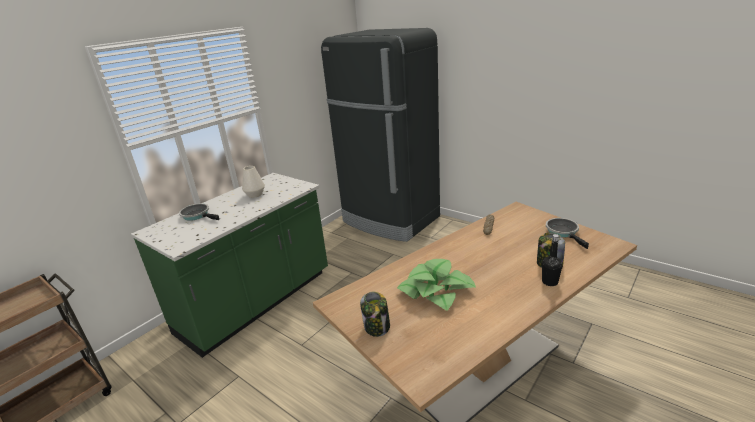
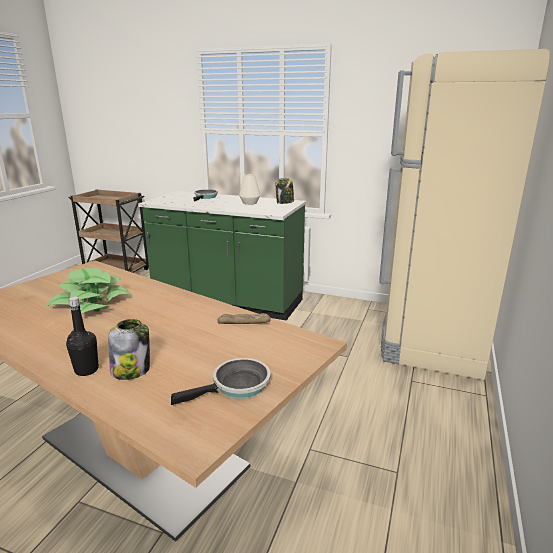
camera: 70 degrees right, 5 degrees down
(377, 327) = (45, 285): jar -> jar (285, 202)
(390, 220) = (431, 341): black fridge -> beige fridge

